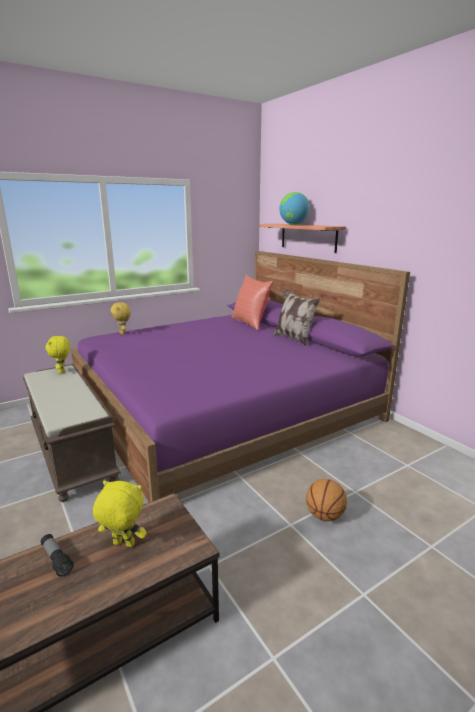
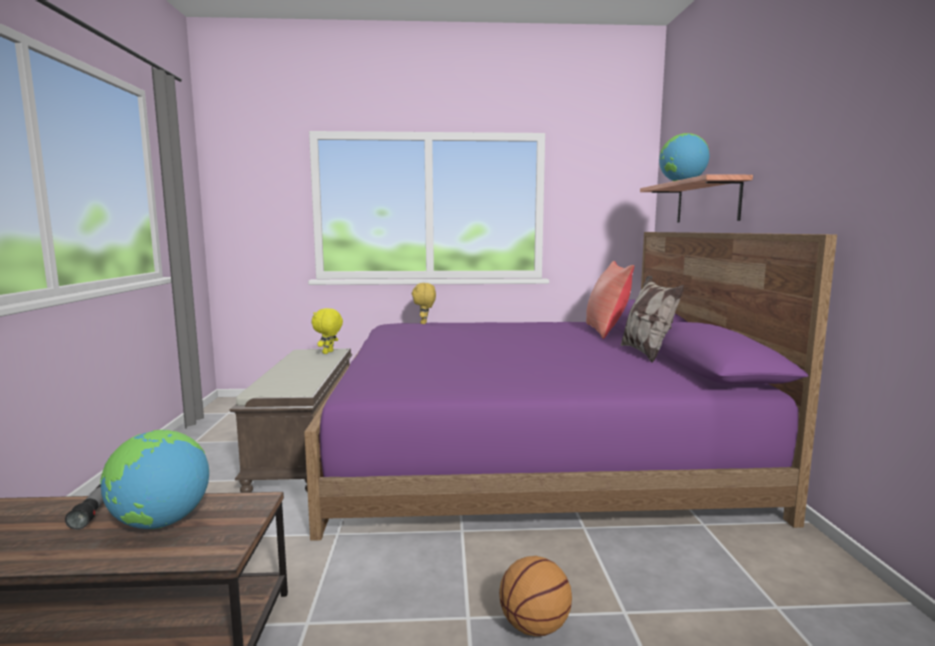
camera: 30 degrees right, 10 degrees down
(123, 545) = (160, 522): yellow plush toy -> globe

